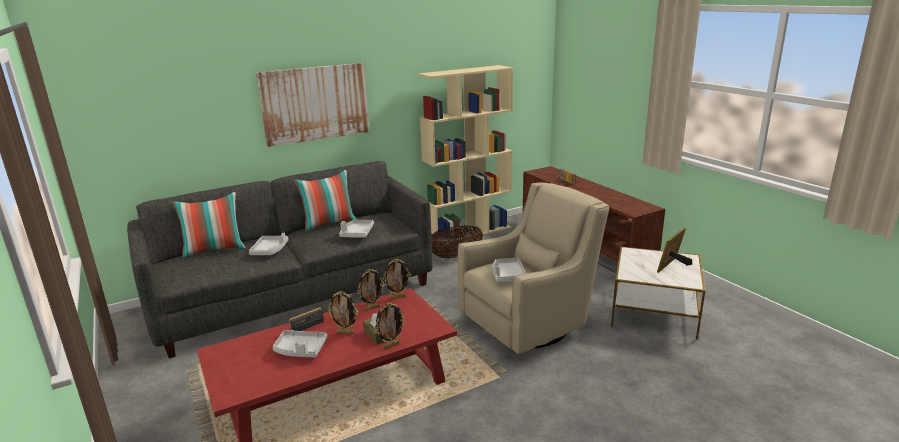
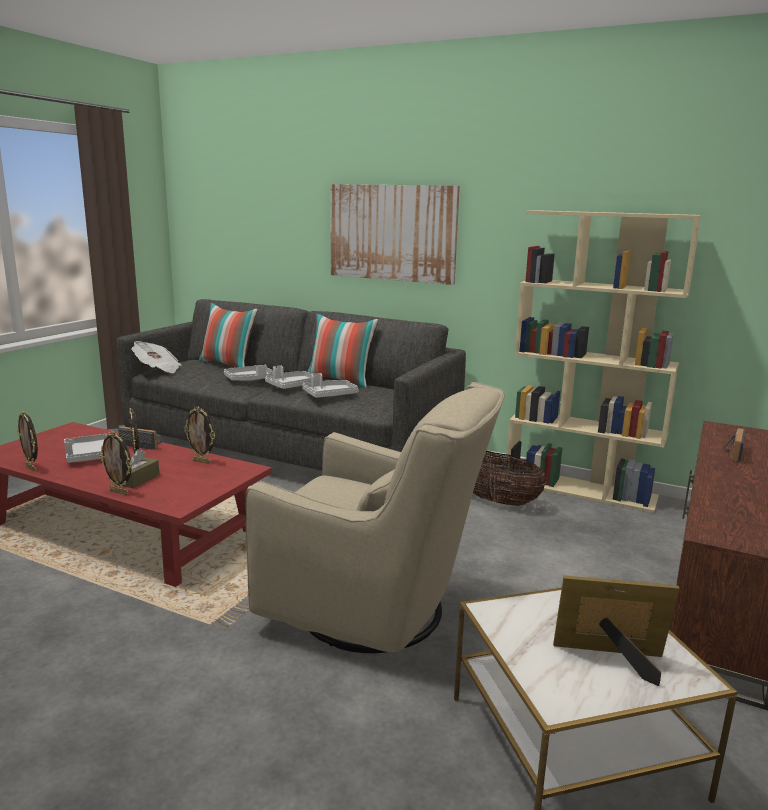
camera: 55 degrees right, 5 degrees down
(180, 277) = (158, 369): none -> newspaper
(398, 297) = (240, 466): picture frame -> picture frame (32, 468)
(508, 275) = (322, 497): grey tray -> grey tray (292, 386)

